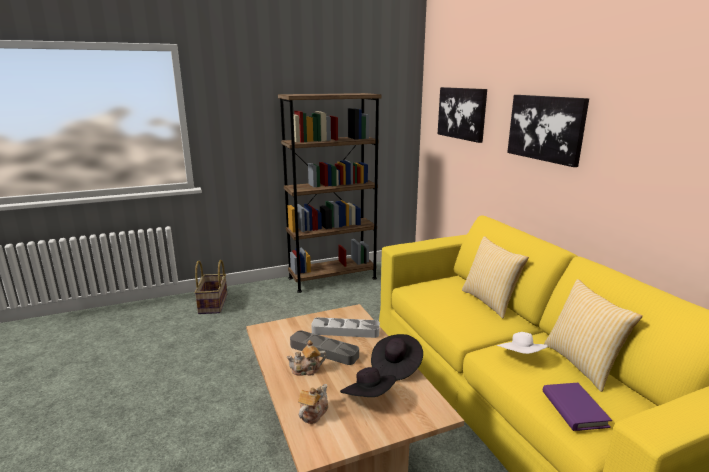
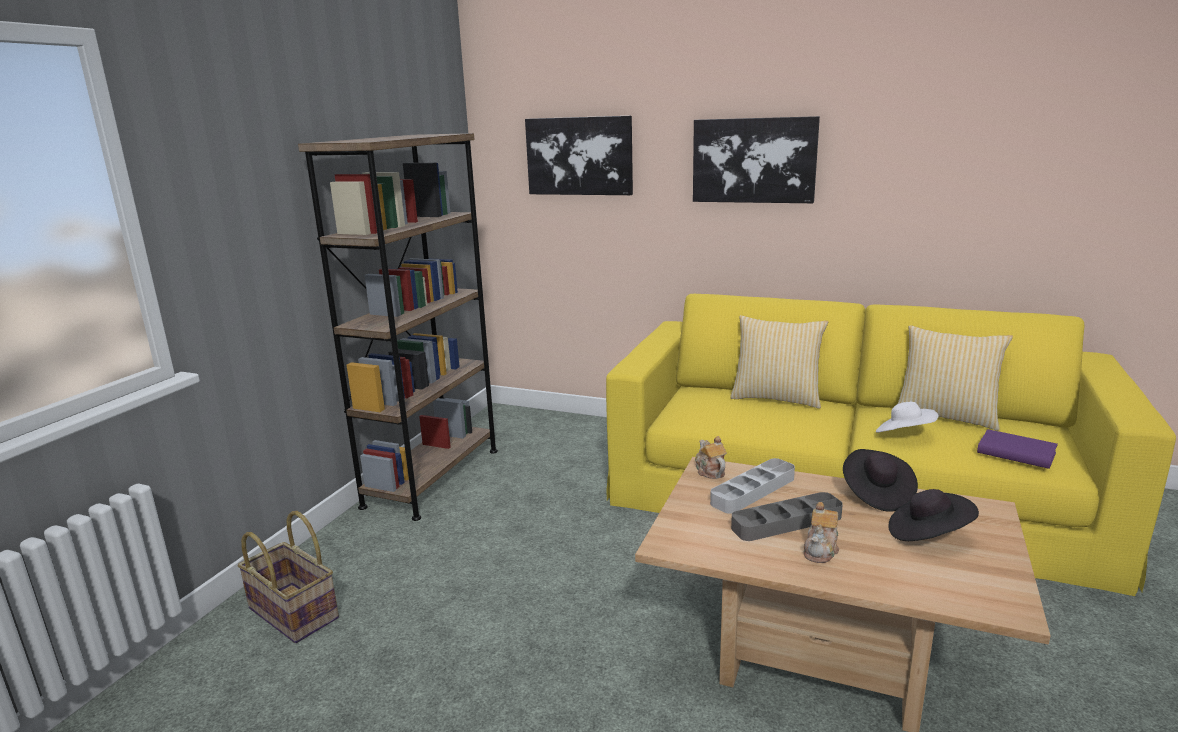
camera: 45 degrees left, 0 degrees up
(313, 413) = (929, 581): teapot -> teapot (709, 471)

